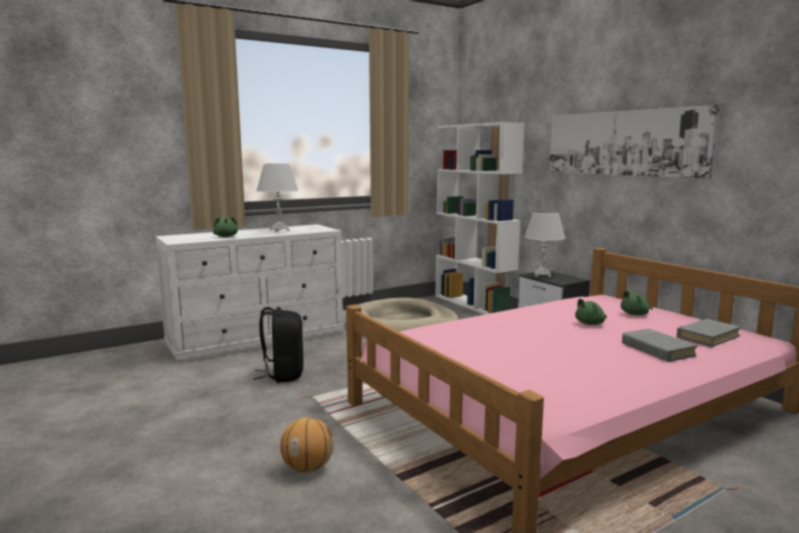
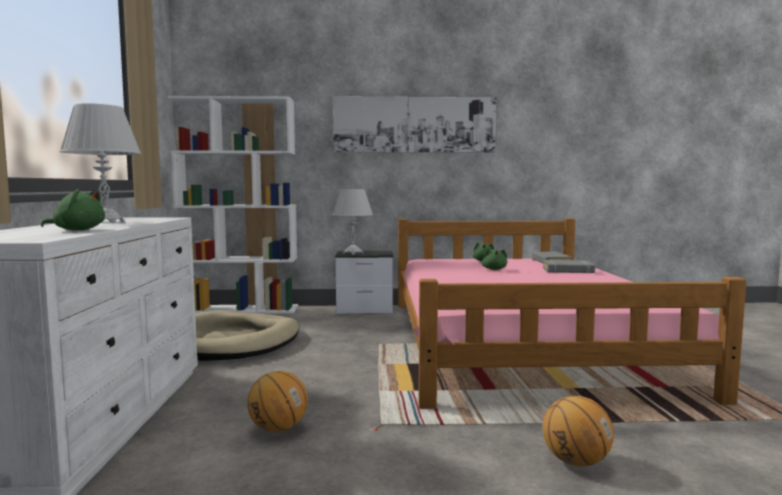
camera: 60 degrees left, 5 degrees down
(282, 374) = (278, 429): black backpack -> basketball

